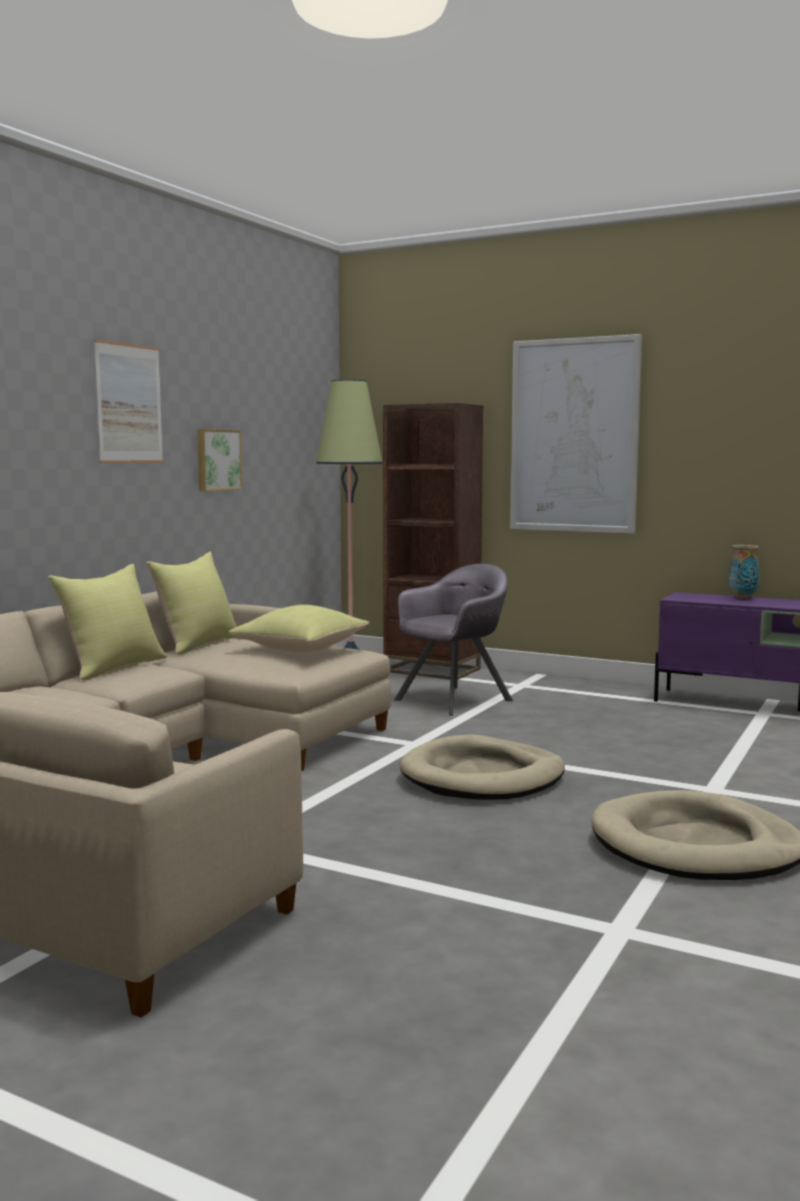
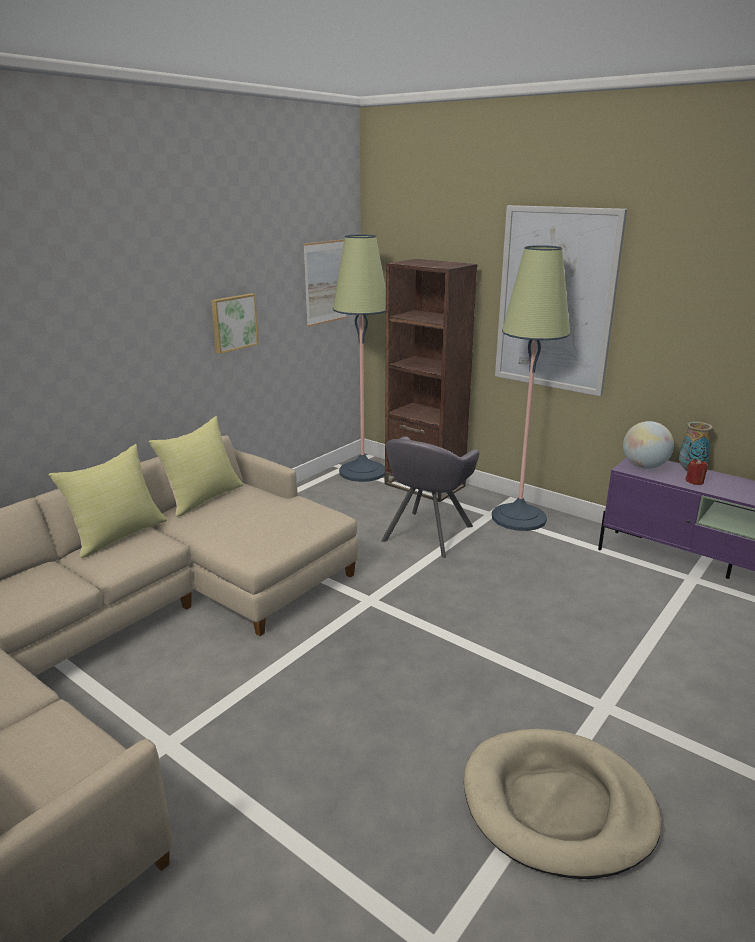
camera: 10 degrees right, 15 degrees up
(129, 403) = (137, 292): picture -> picture (325, 282)
(301, 650) = (280, 514): yellow pillow -> none
(454, 700) = (427, 533): grey armchair -> grey armchair turned 150 degrees clockwise
(483, 777) = (407, 660): beige dog bed -> none
(554, 686) = (518, 518): none -> floor lamp
(693, 597) = (644, 466): none -> globe
(750, 602) = (694, 481): none -> red candle

